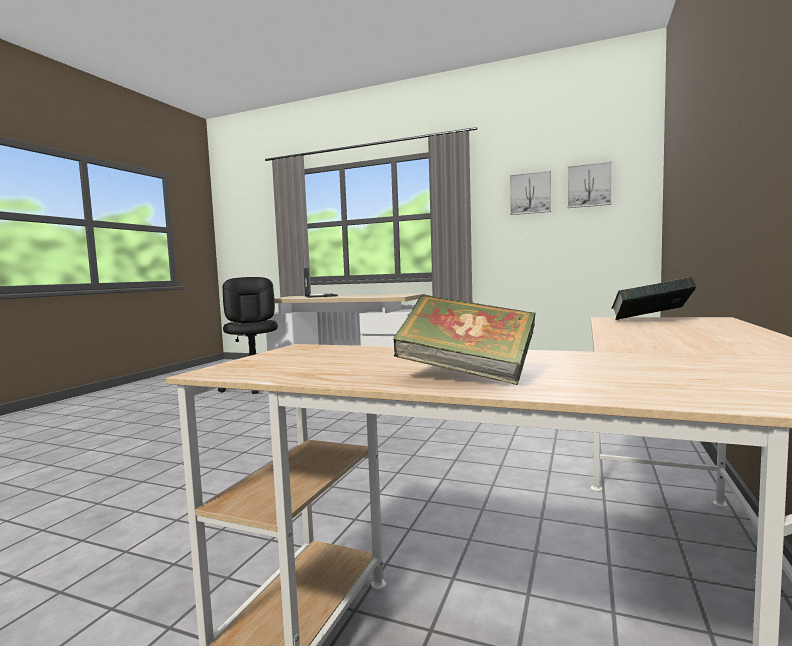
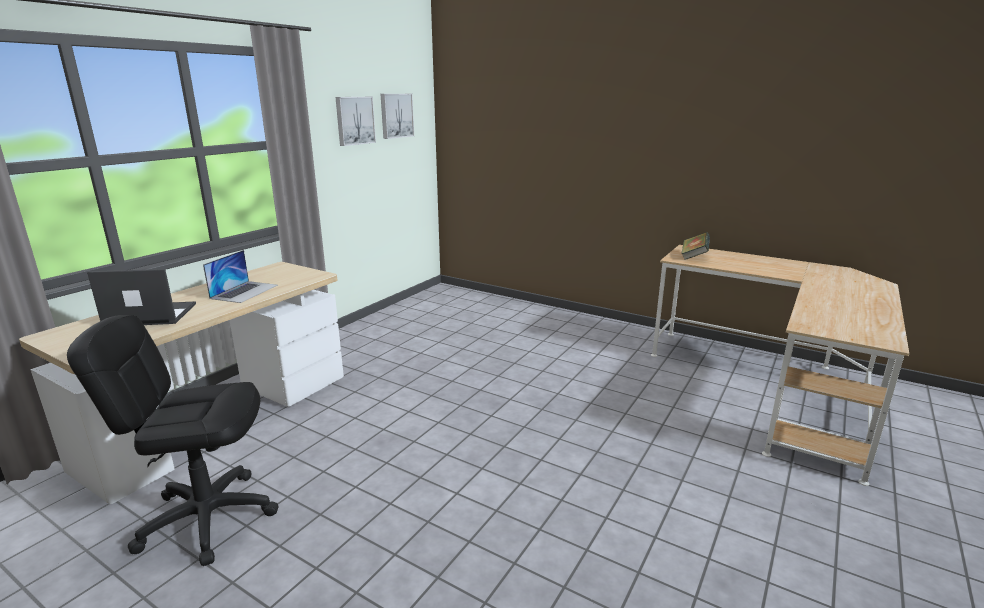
camera: 80 degrees left, 15 degrees up
(360, 296) = (244, 291): none -> laptop
(466, 375) = (868, 303): book -> none

